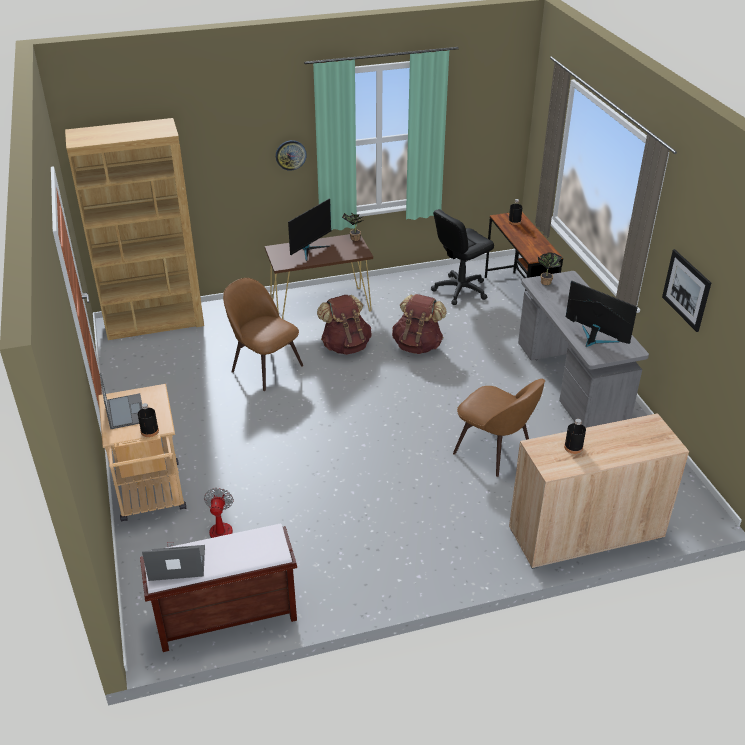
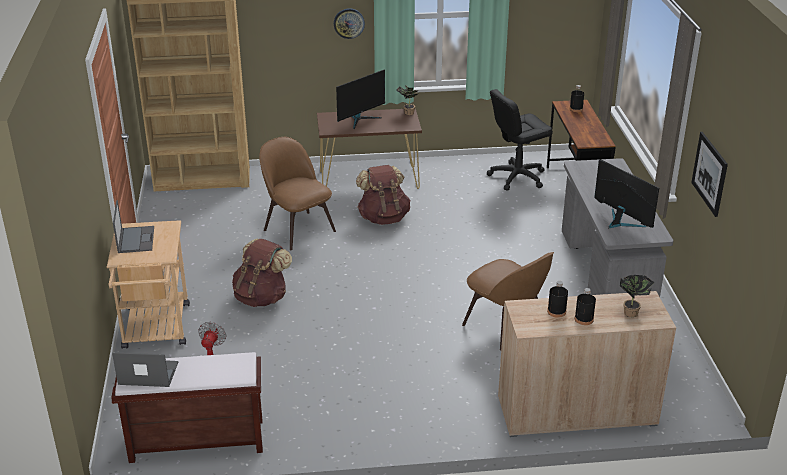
camera: 10 degrees right, 5 degrees down
(149, 431) = (153, 258): black bottle -> black bottle (584, 319)
(418, 345) = (457, 224): brown backpack -> brown backpack (262, 297)
(546, 281) = (589, 166): potted plant -> potted plant (632, 312)

